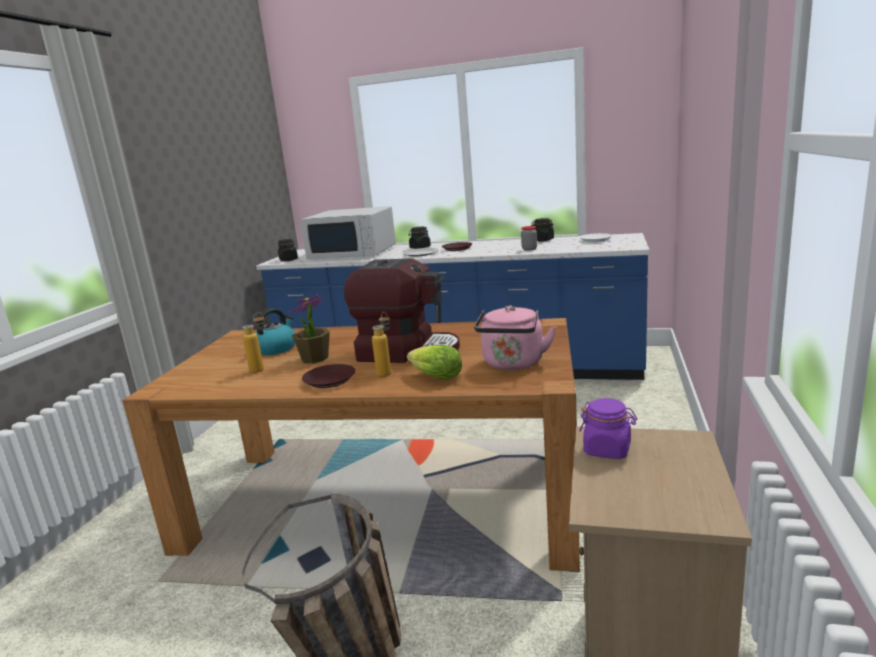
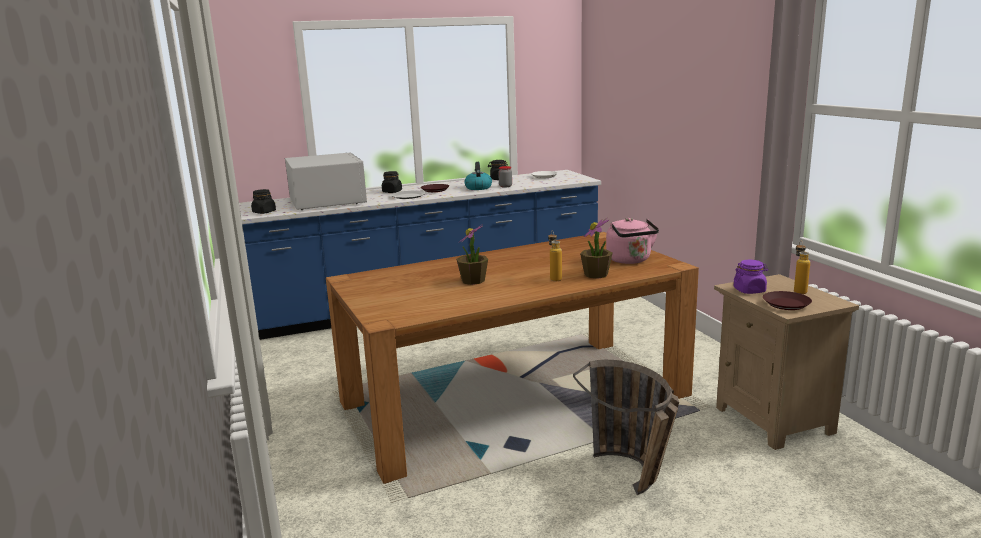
camera: 35 degrees left, 0 degrees up
(261, 368) = (443, 293): bottle -> bottle (798, 290)
(276, 348) = (417, 281): kettle -> kettle (478, 188)
(329, 380) = (523, 289): brown plate -> brown plate (786, 304)
(353, 253) = (327, 200): white microwave -> white microwave turned 90 degrees counterclockwise
(408, 352) = (539, 265): coffee machine -> none
(435, 377) = (596, 275): lettuce -> potted plant

